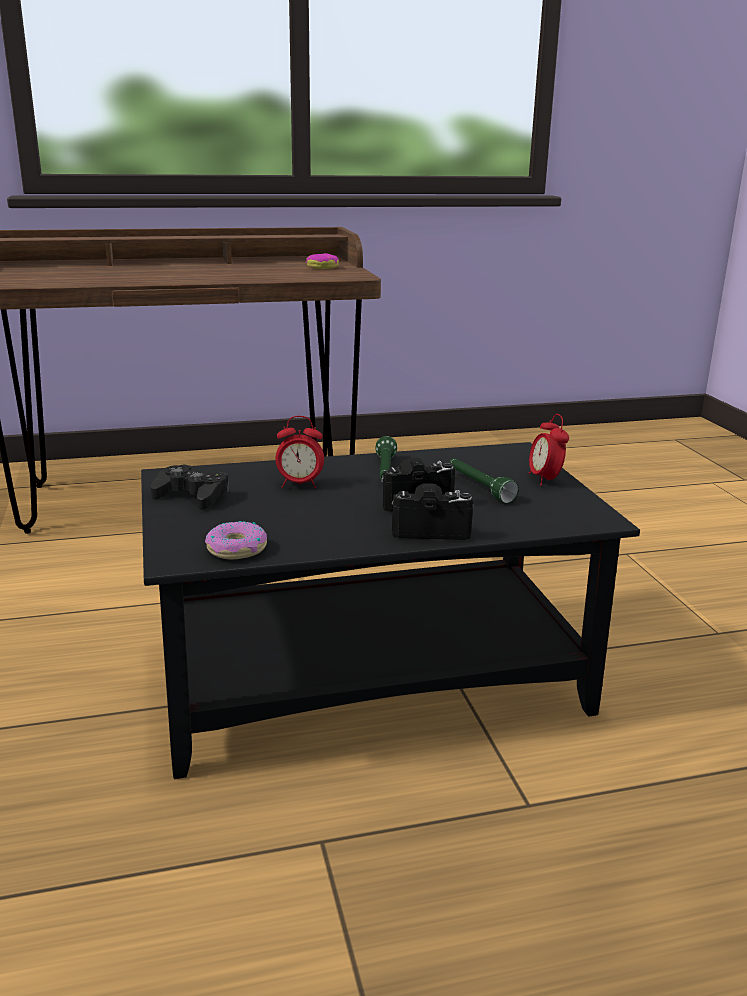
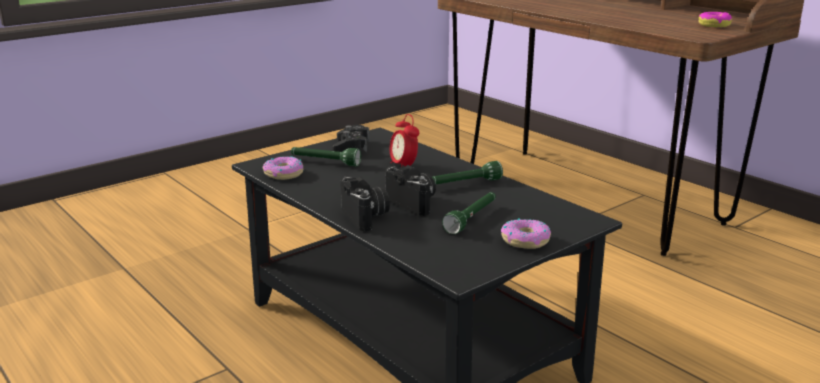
camera: 65 degrees right, 0 degrees up
(227, 519) = (325, 162): none -> green flashlight
(545, 480) = (525, 240): alarm clock -> donut

